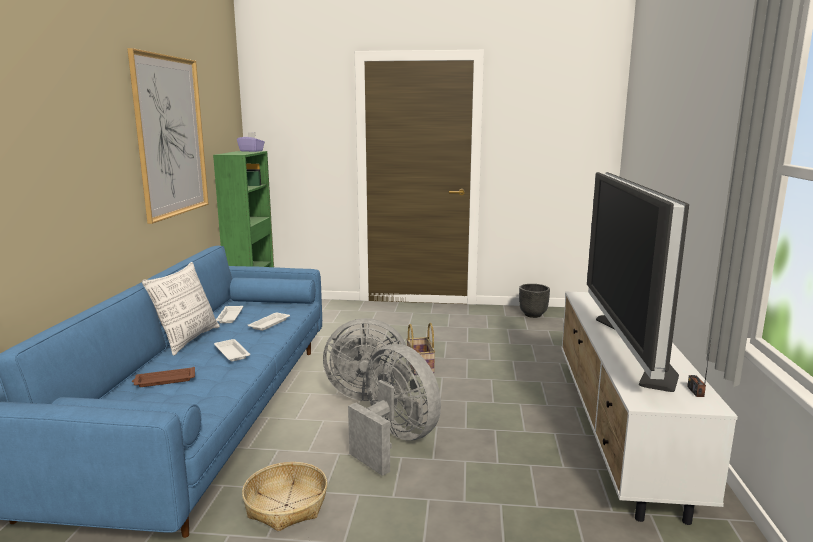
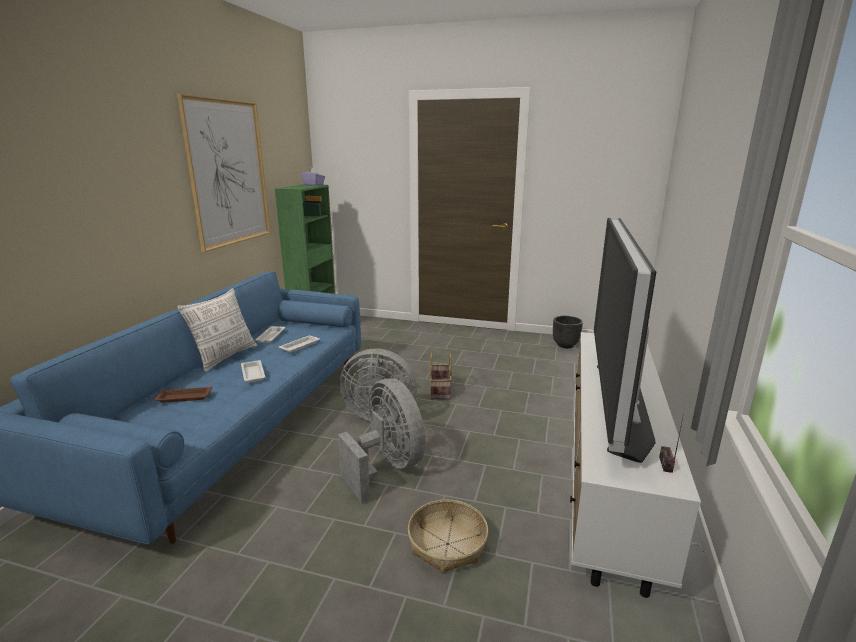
camera: 10 degrees right, 5 degrees up
(286, 505) = (267, 522): basket -> basket (447, 544)

